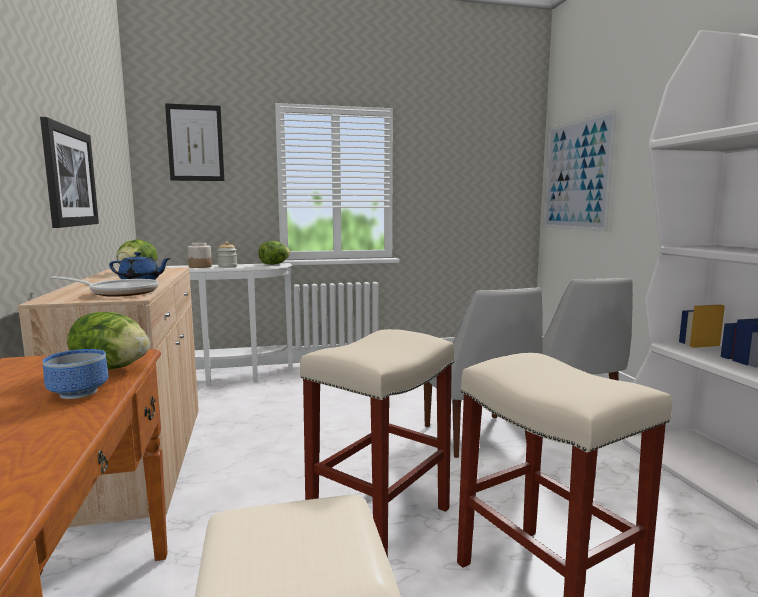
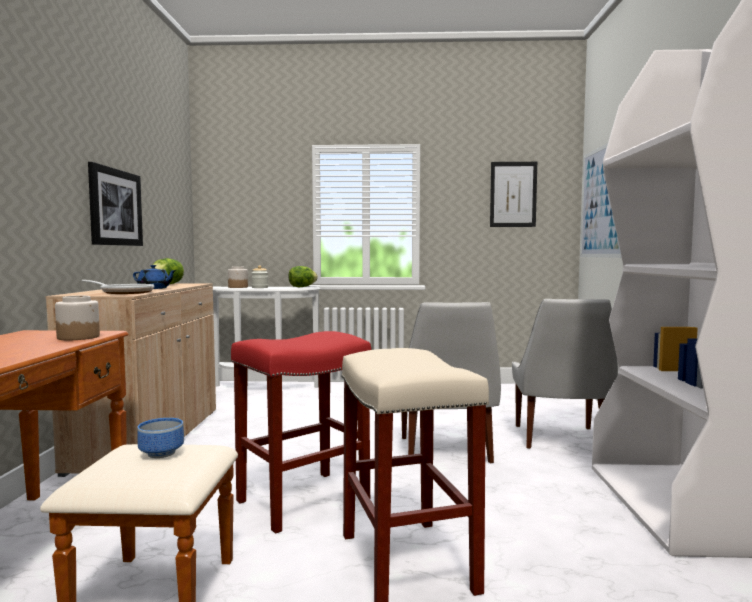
camera: 15 degrees right, 5 degrees down
(81, 392) = (41, 346): bowl -> bowl (163, 452)
(111, 368) = (78, 337): lettuce -> jar
(195, 143) = (244, 182): picture -> picture (513, 194)
(380, 522) = (302, 501): beige stool -> red stool

